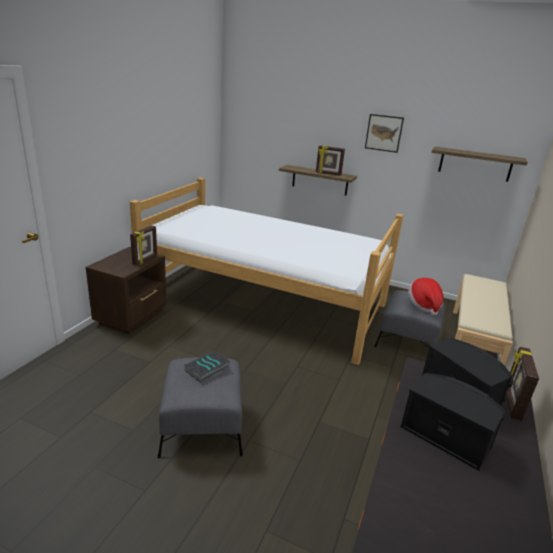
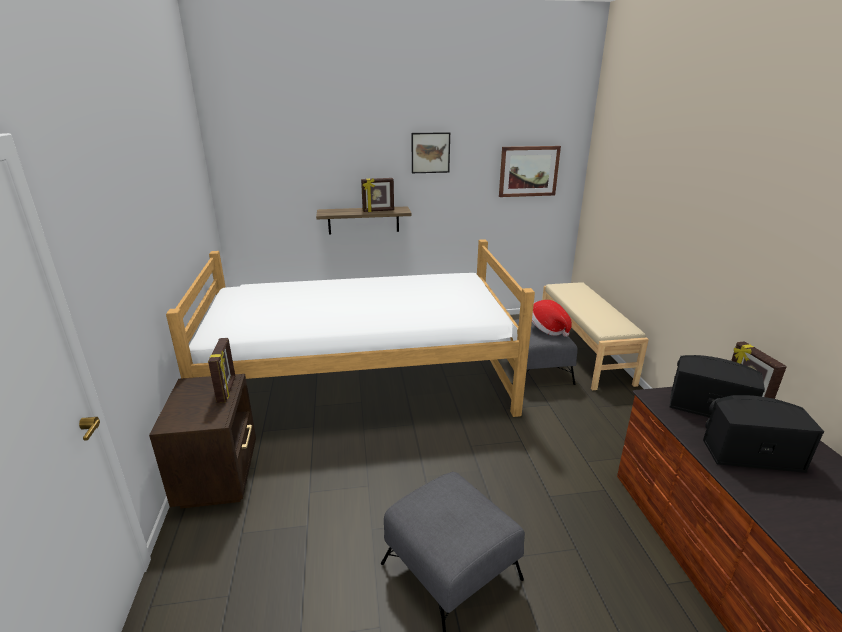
camera: 30 degrees left, 0 degrees up
(207, 369) = (447, 499): book -> none
(475, 164) = (528, 171): shelf -> picture

